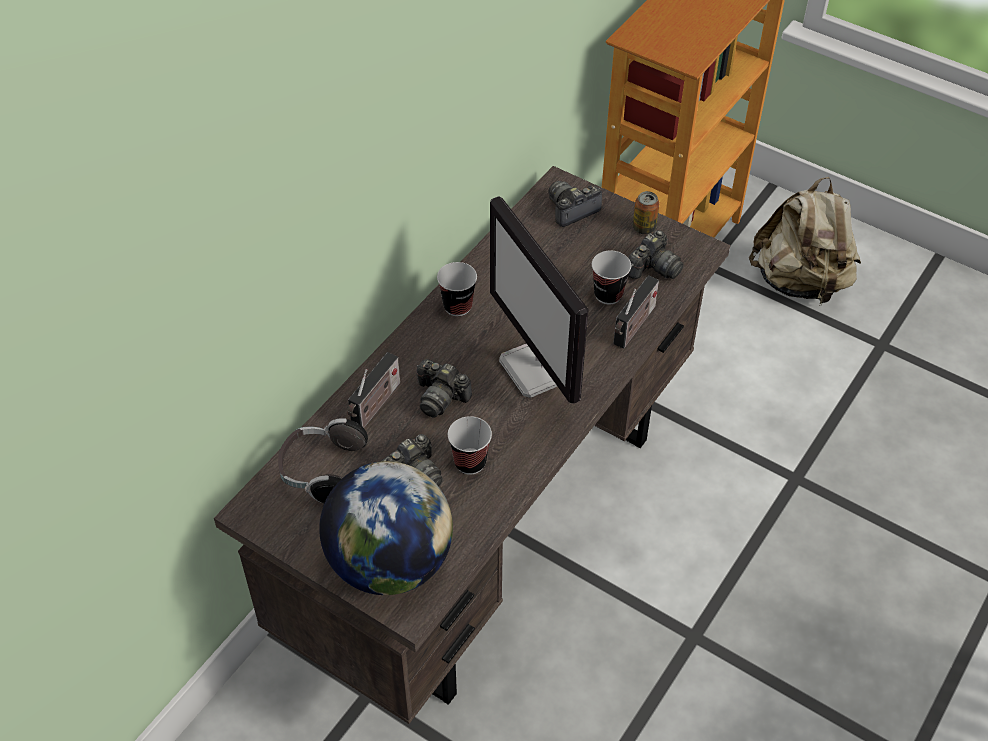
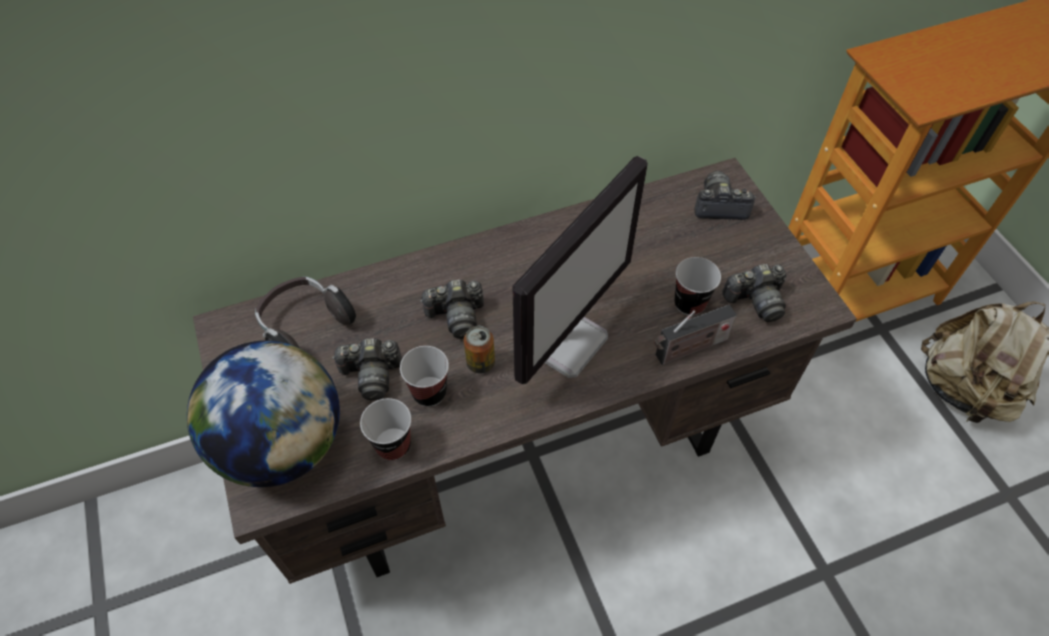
camera: 35 degrees right, 5 degrees up
(375, 407) = (395, 294): radio -> none
(440, 397) = (456, 316): camera -> camera turned 75 degrees counterclockwise
(457, 306) = (542, 242): cup -> cup (393, 445)
(539, 369) = (565, 339): monitor -> monitor turned 150 degrees counterclockwise
(644, 228) = (777, 257): can -> can (480, 363)

